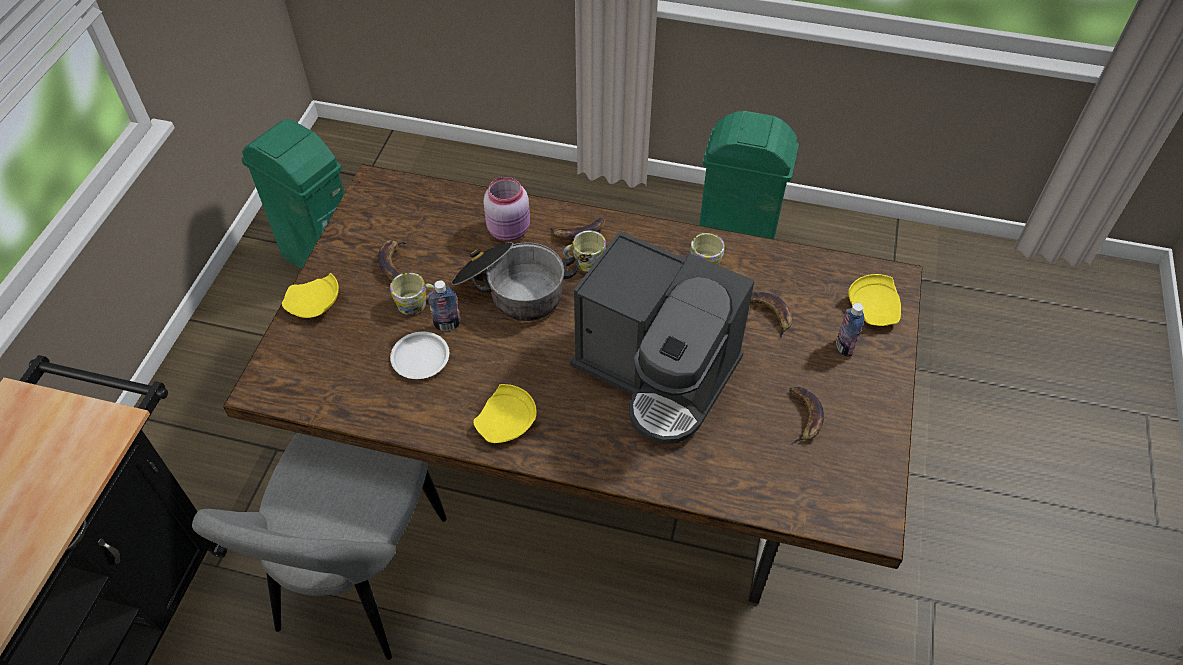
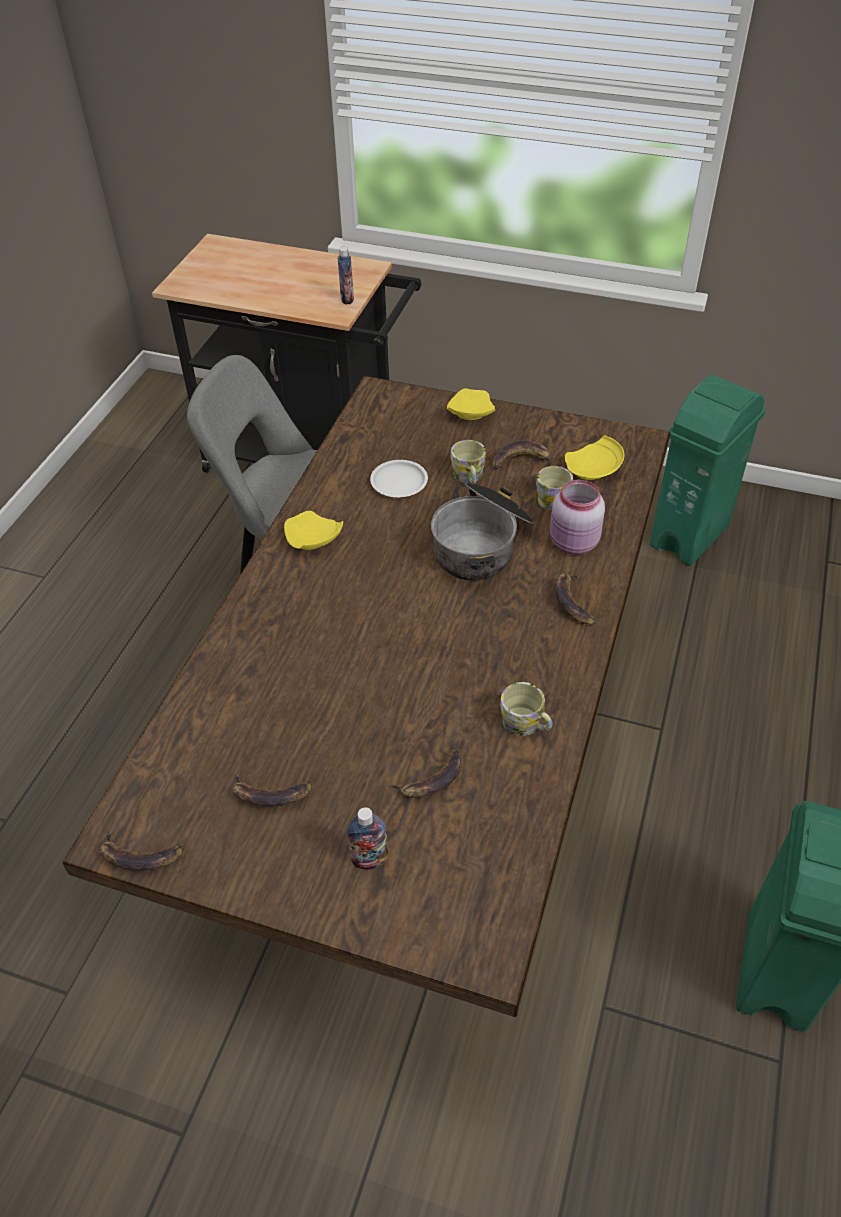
camera: 95 degrees right, 5 degrees down
(447, 325) = (439, 499): bottle -> bottle (347, 299)
(584, 262) = (525, 605): mug -> mug (552, 497)
(657, 373) = (354, 660): coffee machine -> none
(874, 309) = (433, 913): yellow plate -> yellow plate (594, 469)
(882, 500) = (139, 856): none -> banana

